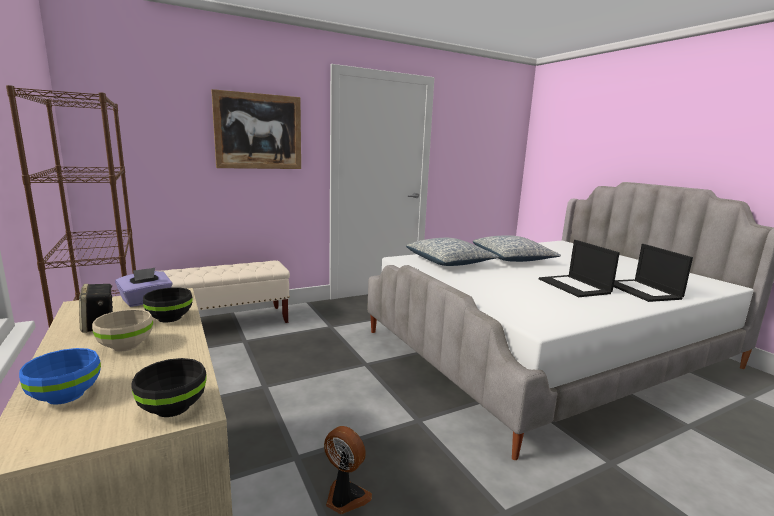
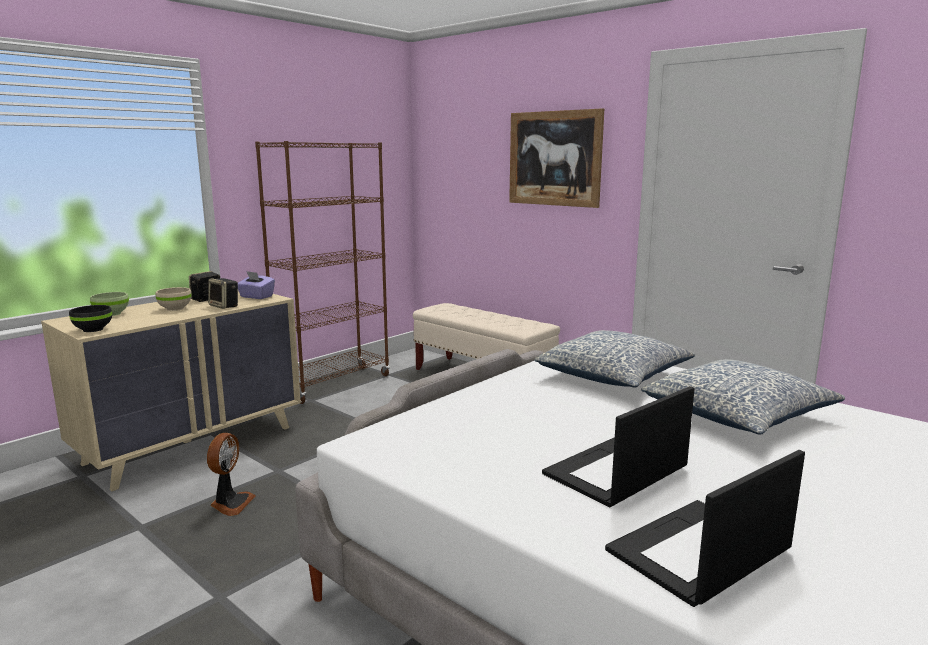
camera: 70 degrees right, 0 degrees up
(66, 394) = (112, 314): blue bowl -> green bowl
(170, 317) = (225, 306): black bowl -> speaker

